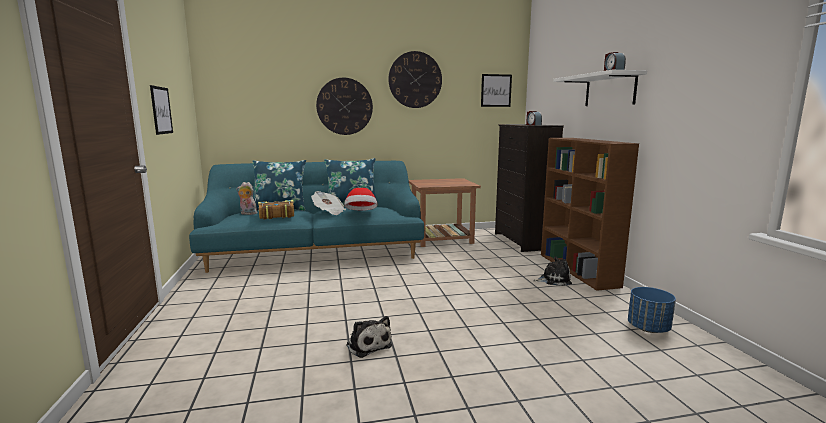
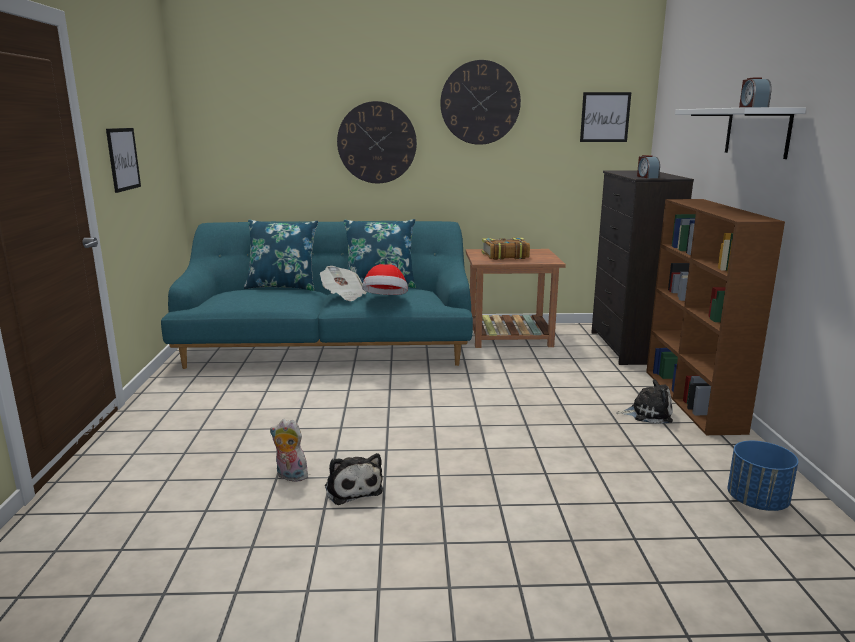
camera: 10 degrees right, 5 degrees up
(247, 213) = (237, 293): plush toy -> plush toy (290, 476)
(276, 215) = (272, 298): book -> book (504, 255)

